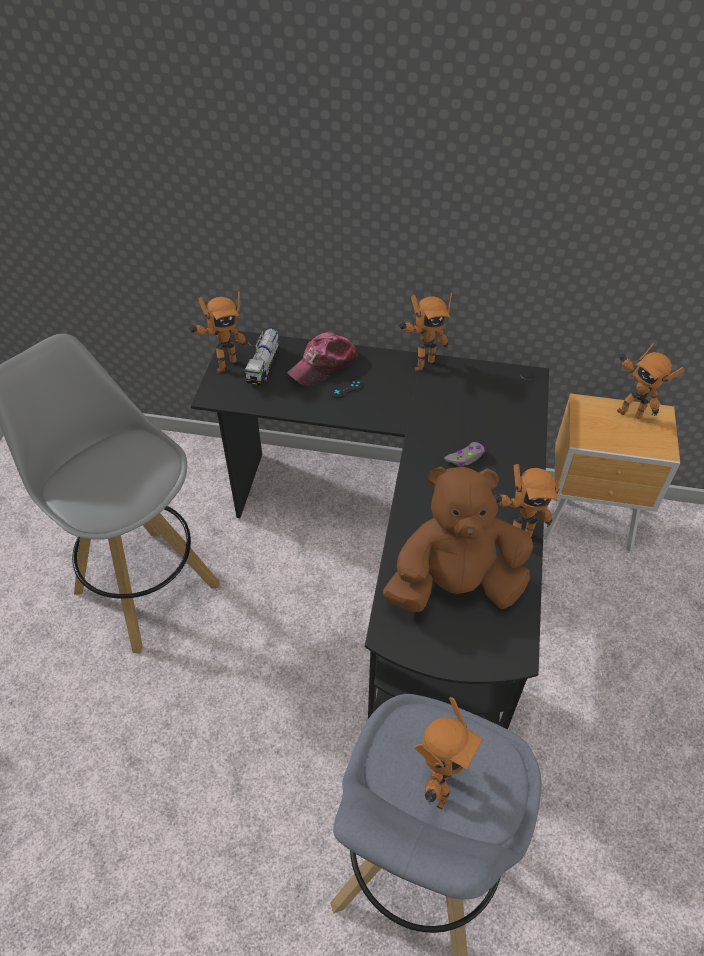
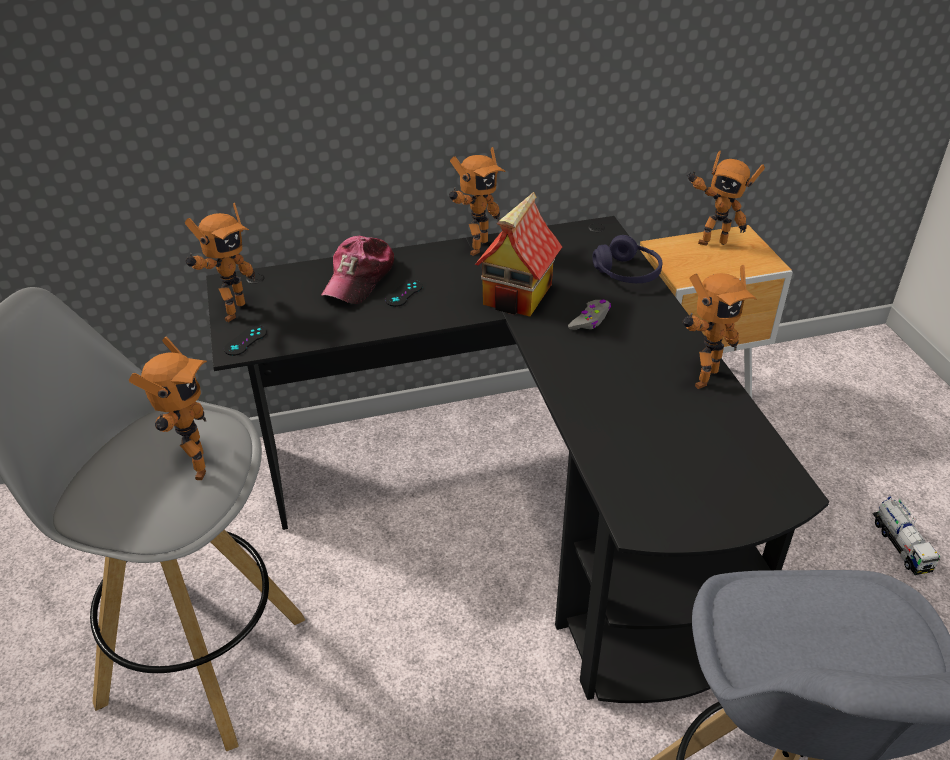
camera: 25 degrees left, 10 degrees down
(221, 392) = (245, 341): none -> black game controller
(264, 365) = (285, 298): toy truck -> toy truck (900, 545)
(426, 418) = (518, 295): none -> toy house
(436, 789) = (828, 663): toy robot -> toy robot (192, 467)
(455, 585) = (674, 447): brown plush toy -> none
(522, 425) = (627, 273): none -> purple headphones

